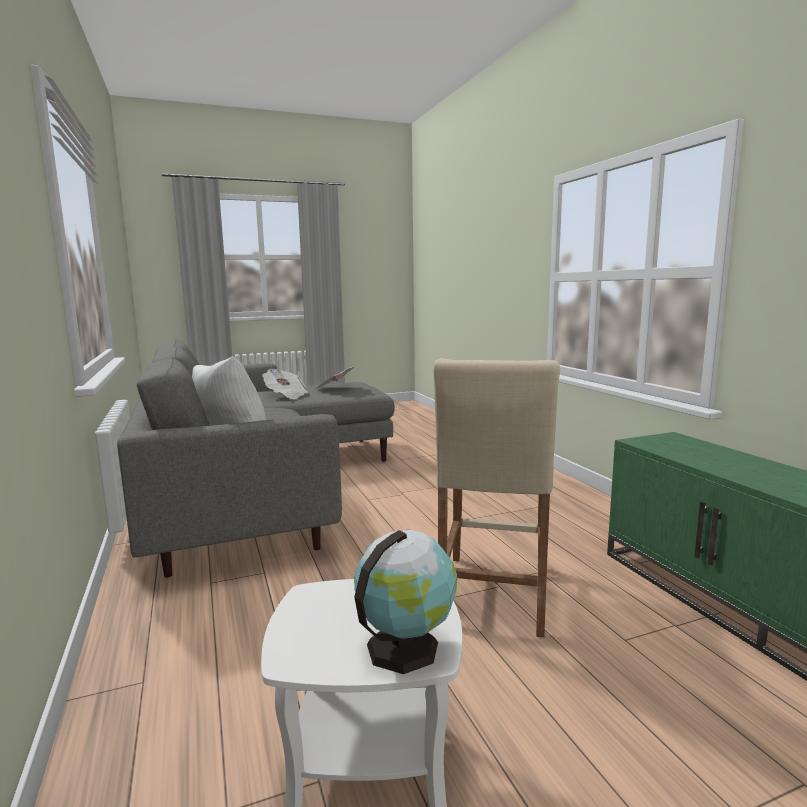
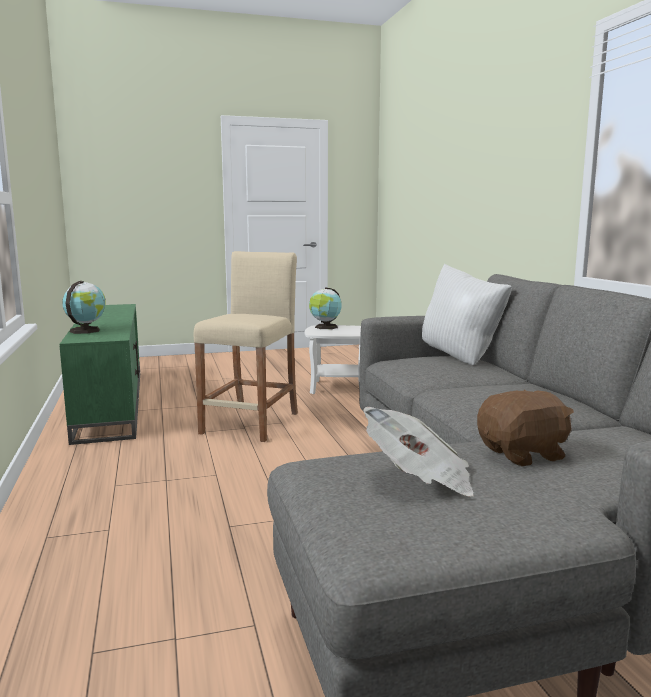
camera: 175 degrees left, 0 degrees up
(286, 395) = (523, 454): newspaper -> brown plush toy
(725, 454) = (86, 330): none -> globe

